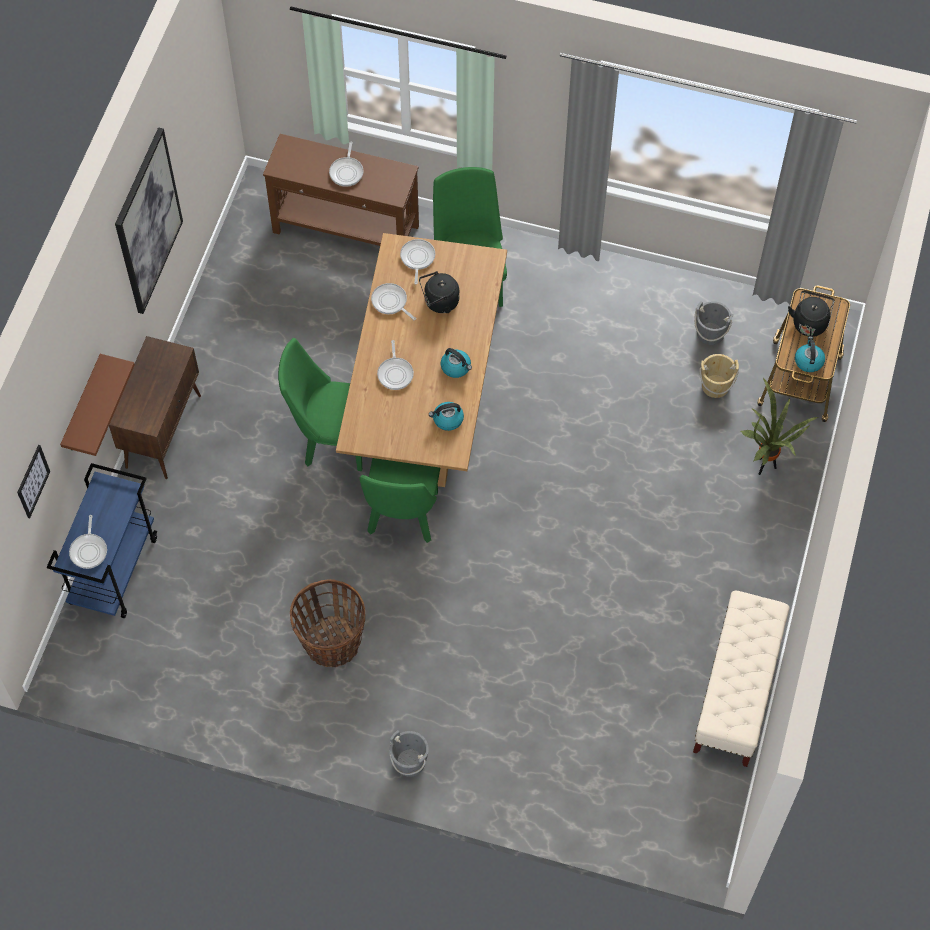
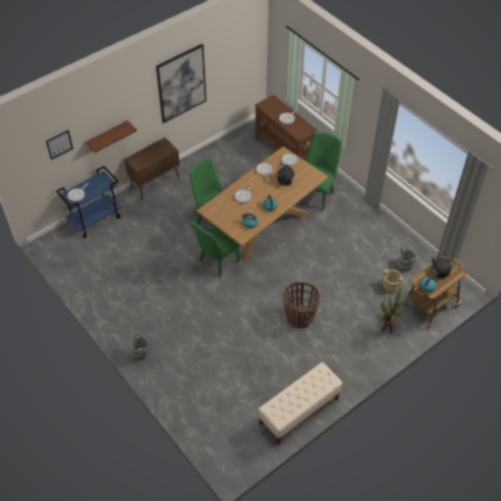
camera: 35 degrees right, 10 degrees down
(331, 643) = (150, 291): basket -> basket (299, 317)

